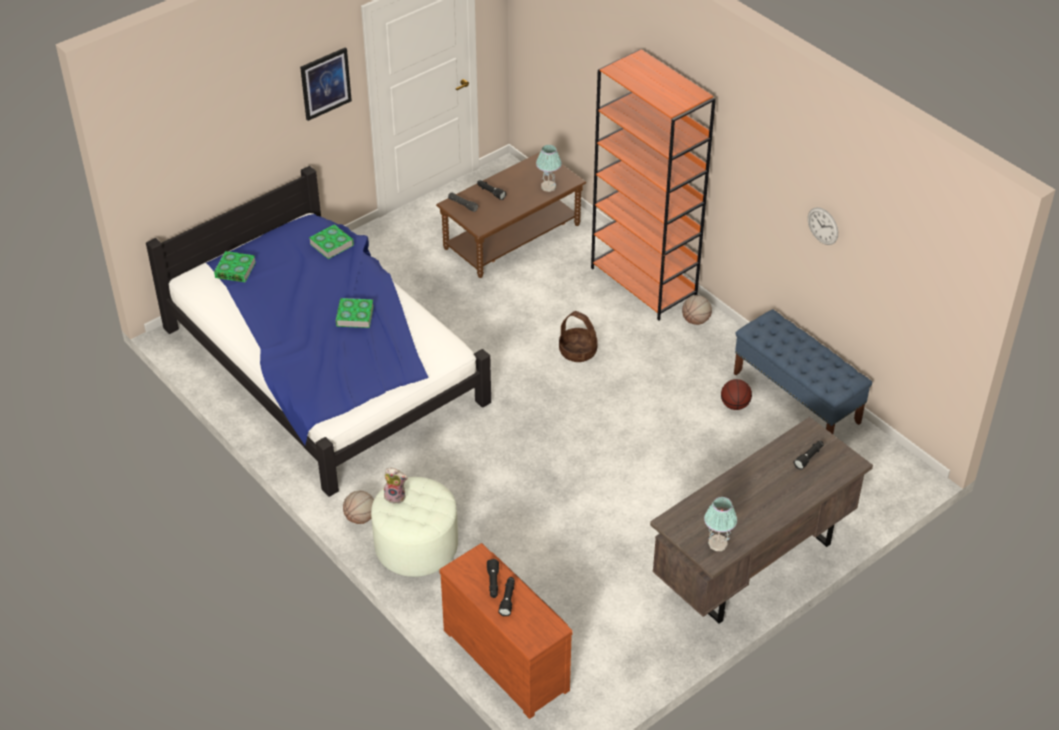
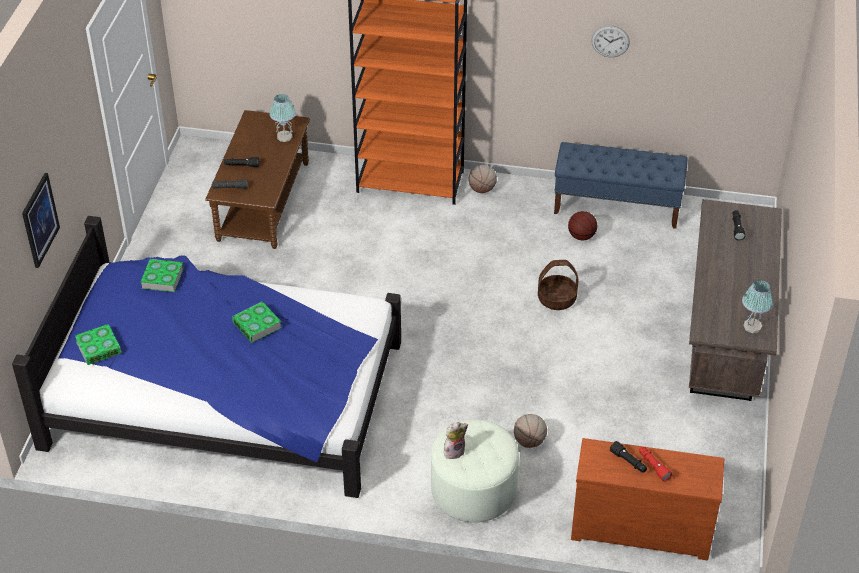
camera: 40 degrees left, 0 degrees up
(325, 83) = (80, 122): picture -> picture (40, 220)
(360, 518) = (404, 497): basketball -> basketball (529, 441)
(508, 599) = (653, 466): black flashlight -> red flashlight
(578, 351) = (421, 262): basket -> basket (557, 299)

